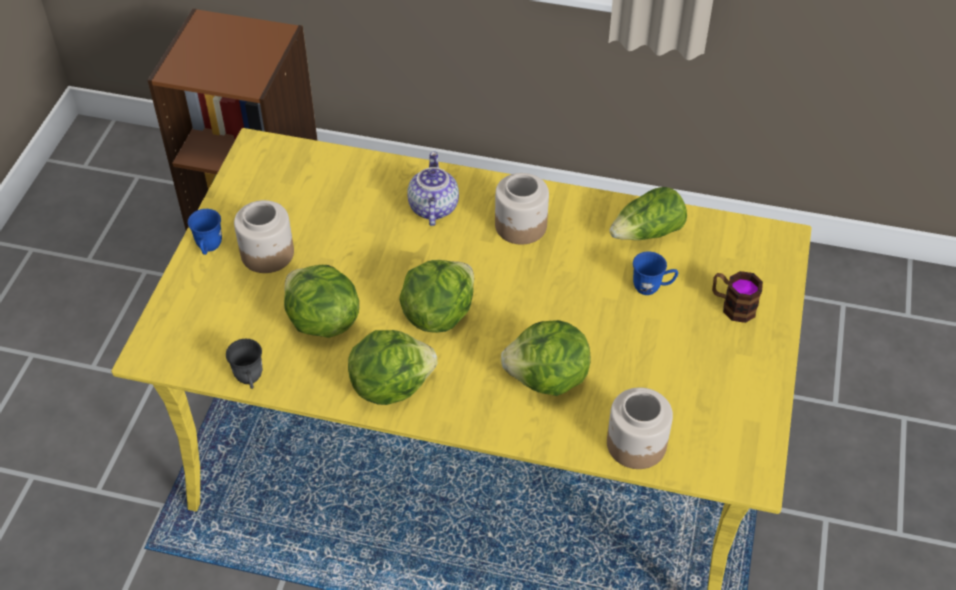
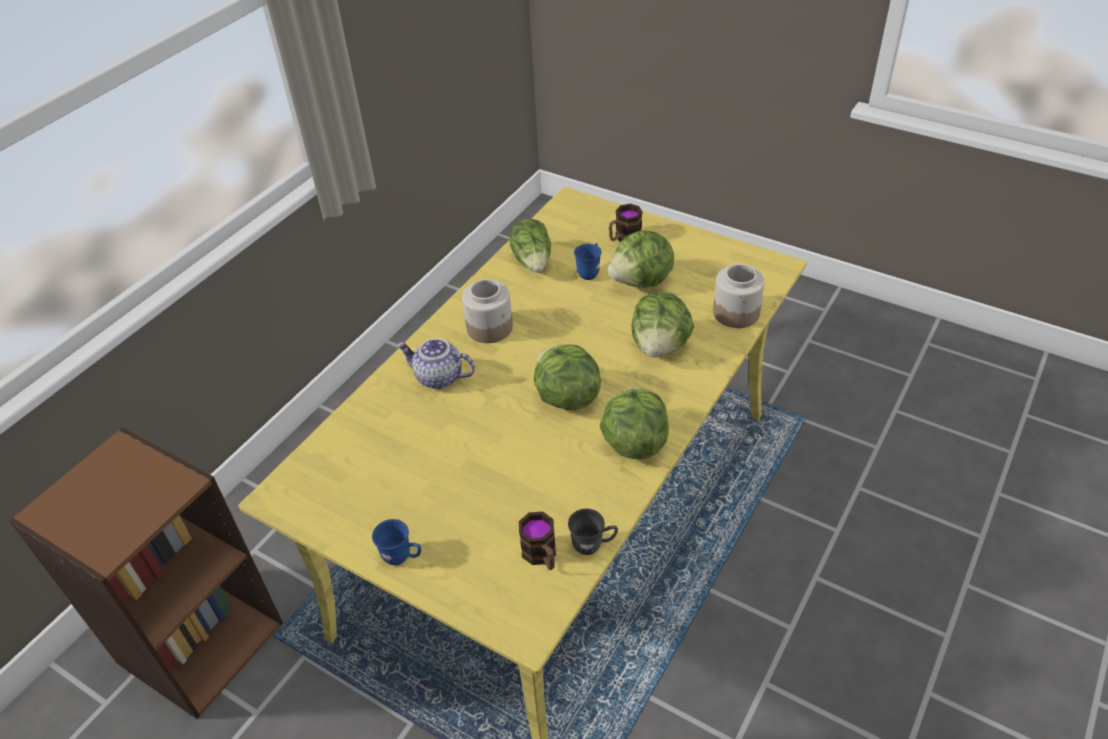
camera: 70 degrees left, 5 degrees down
(229, 344) = (542, 556): none -> mug
(266, 254) = (435, 509): jar -> none
(322, 322) = (542, 479): lettuce -> lettuce (642, 281)

